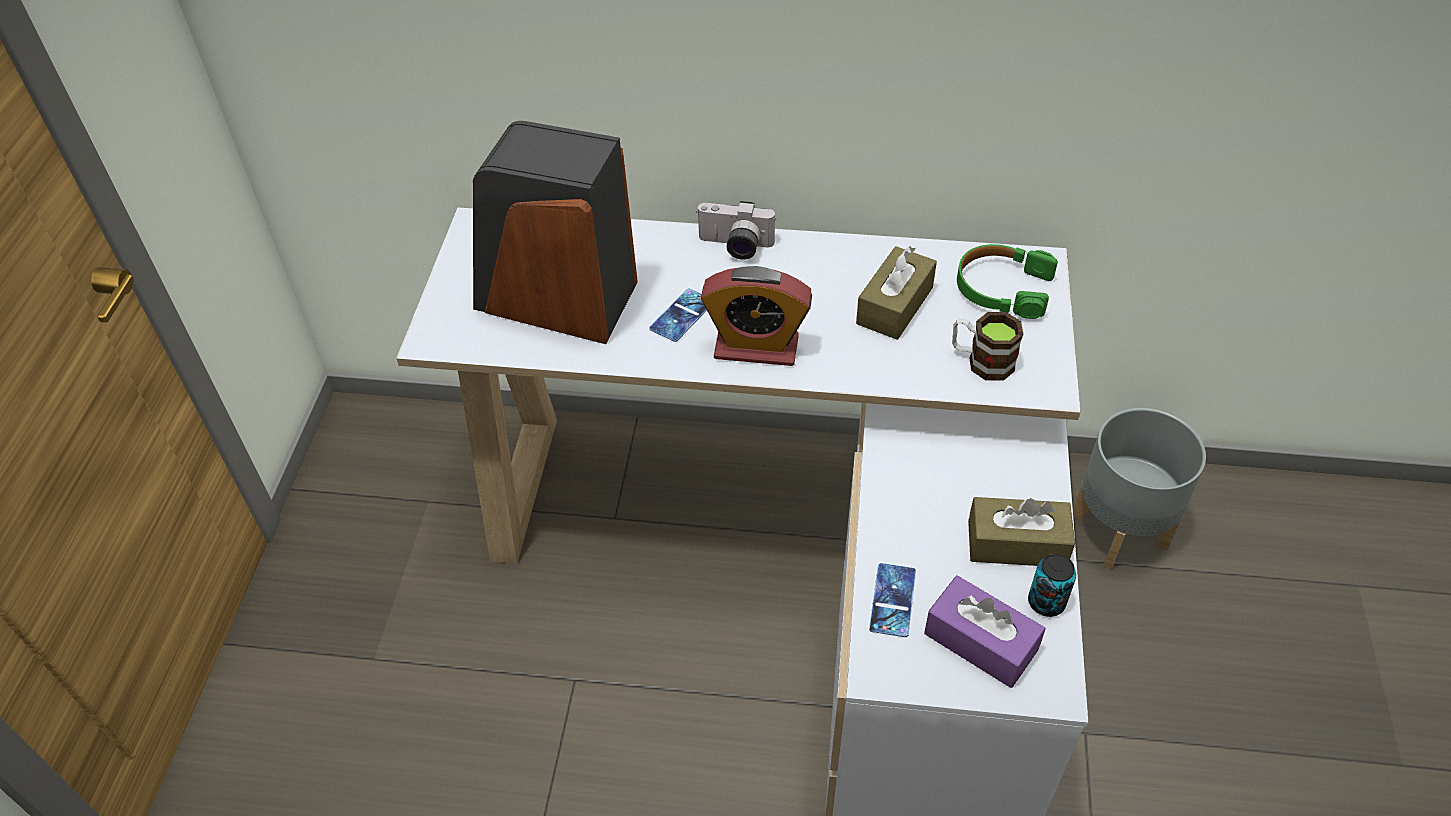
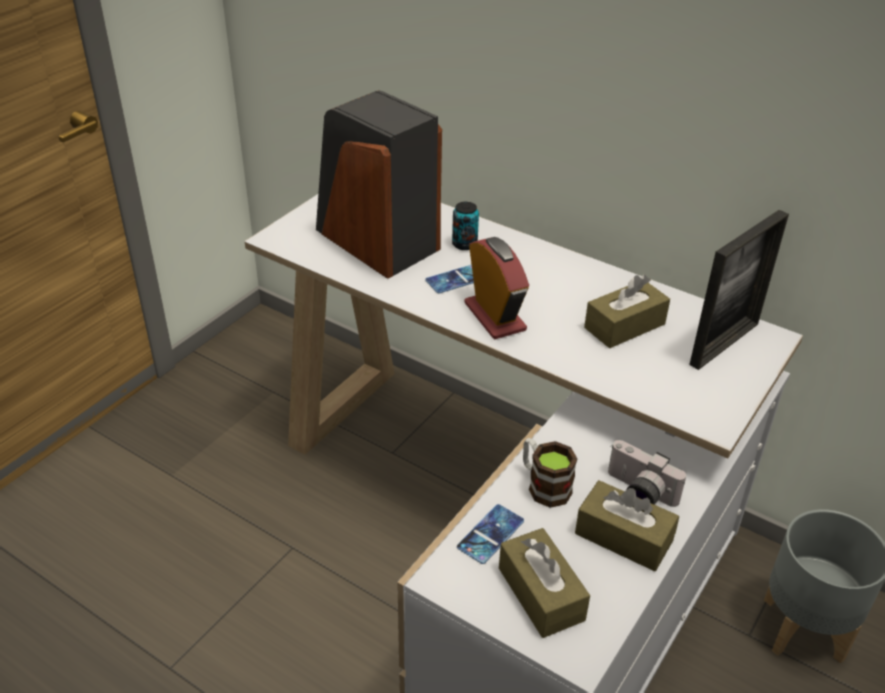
camera: 25 degrees right, 10 degrees down
(734, 247) = (528, 251): camera -> camera (637, 493)
(756, 347) = (494, 317): alarm clock -> alarm clock turned 150 degrees counterclockwise
(980, 642) = (541, 594): purple tissue box -> brown tissue box
(981, 361) = (669, 386): mug -> mug (543, 485)
(1002, 288) = (724, 344): green headphones -> picture frame
(1046, 602) = (618, 589): can -> can (464, 244)

